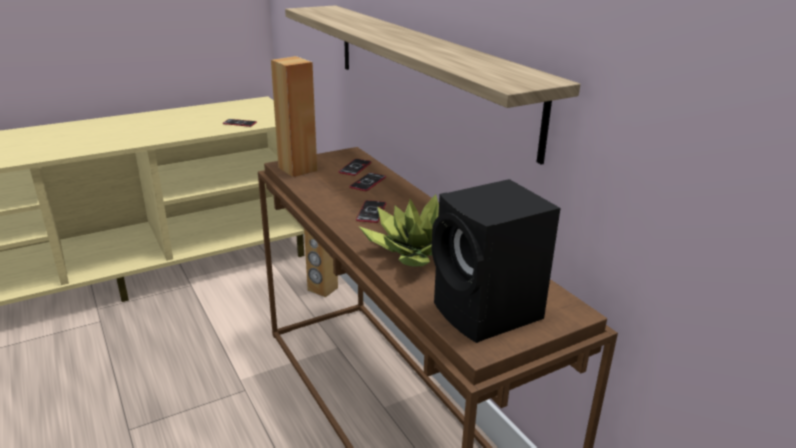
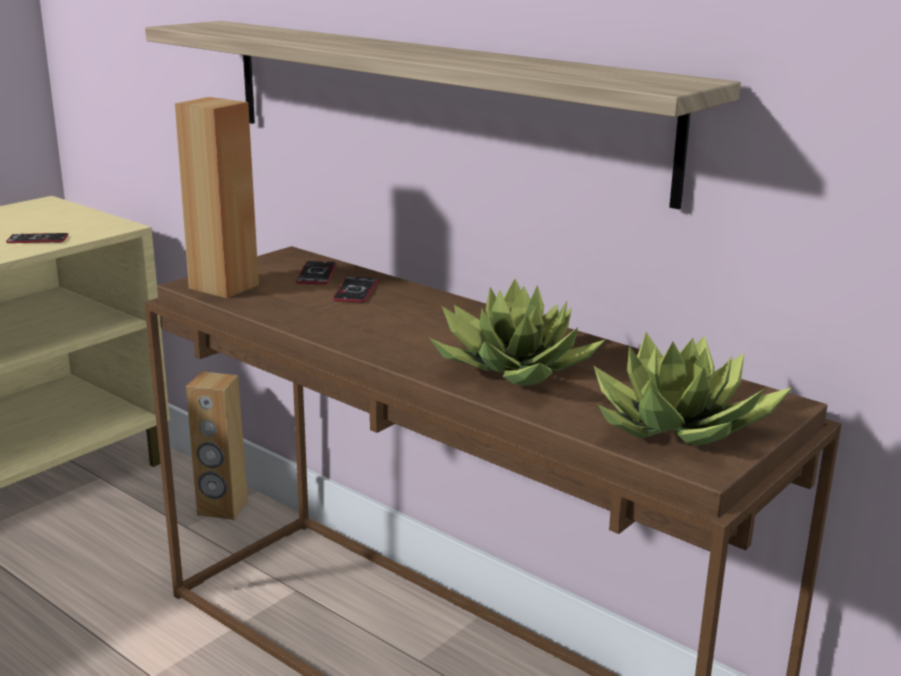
camera: 20 degrees left, 5 degrees down
(371, 212) = (398, 328): phone -> none
(488, 314) = (679, 425): black speaker -> potted plant

